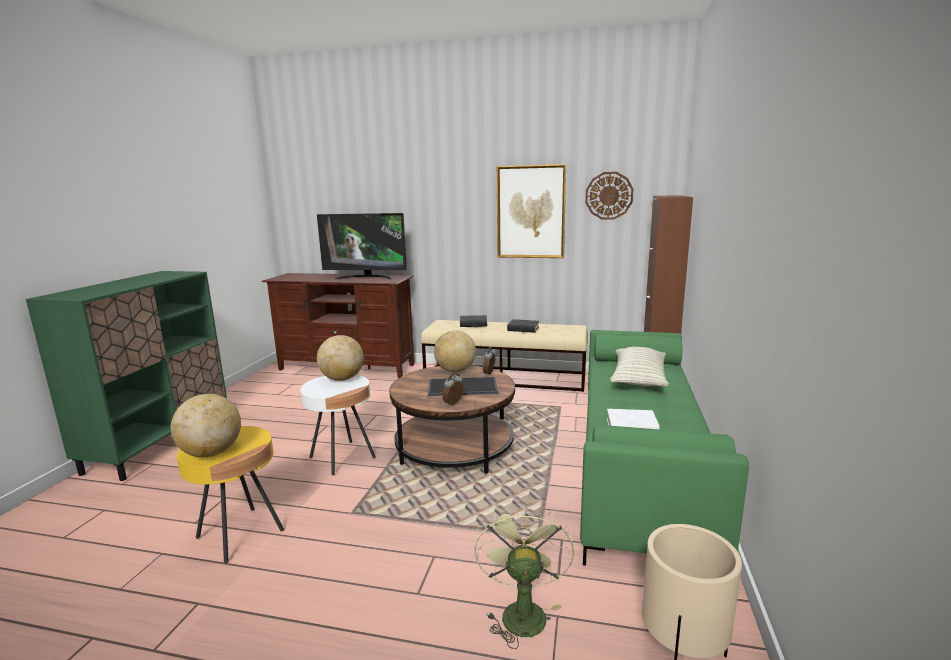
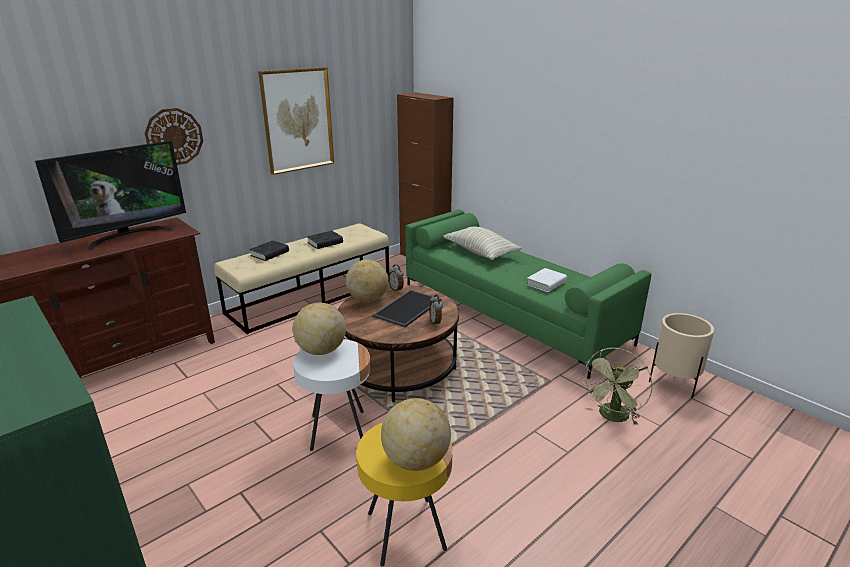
camera: 55 degrees left, 10 degrees up
(521, 611) = (612, 417): green fan -> green fan turned 90 degrees counterclockwise
(609, 195) = (362, 96): wall clock -> wall clock (174, 137)

